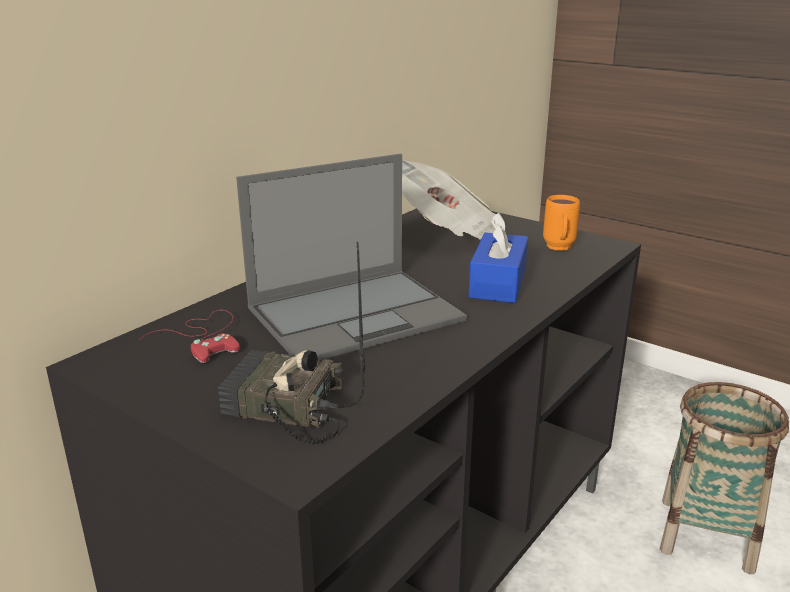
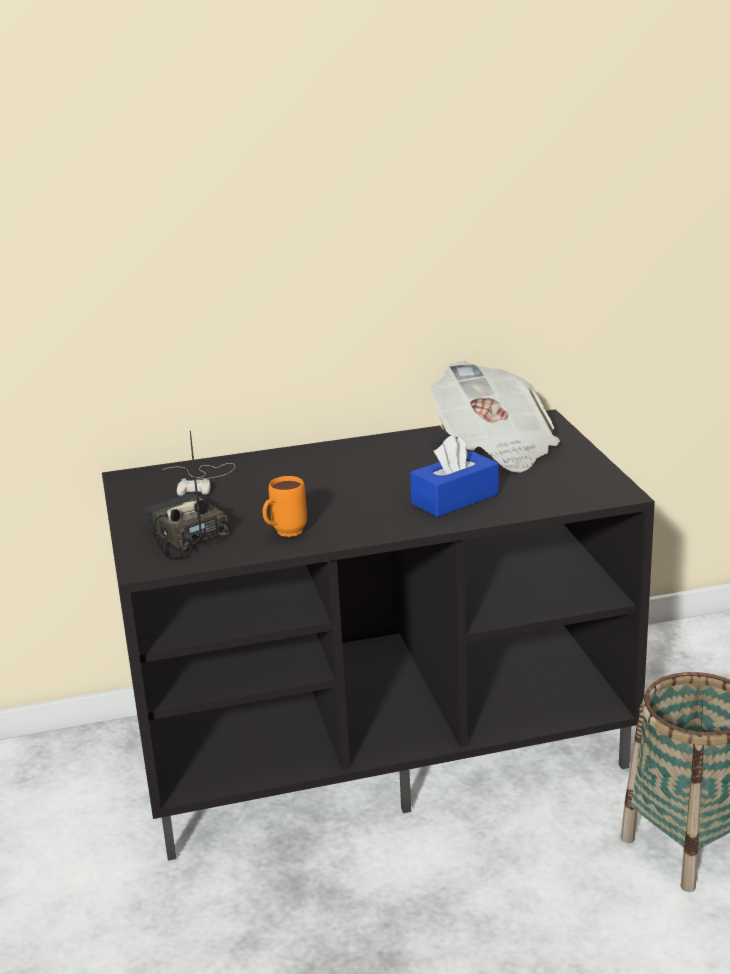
camera: 40 degrees right, 0 degrees up
(205, 337) = (203, 480): red game controller -> white game controller
(357, 313) = (315, 492): laptop -> none
(559, 249) = (564, 485): orange mug -> orange mug (284, 534)

